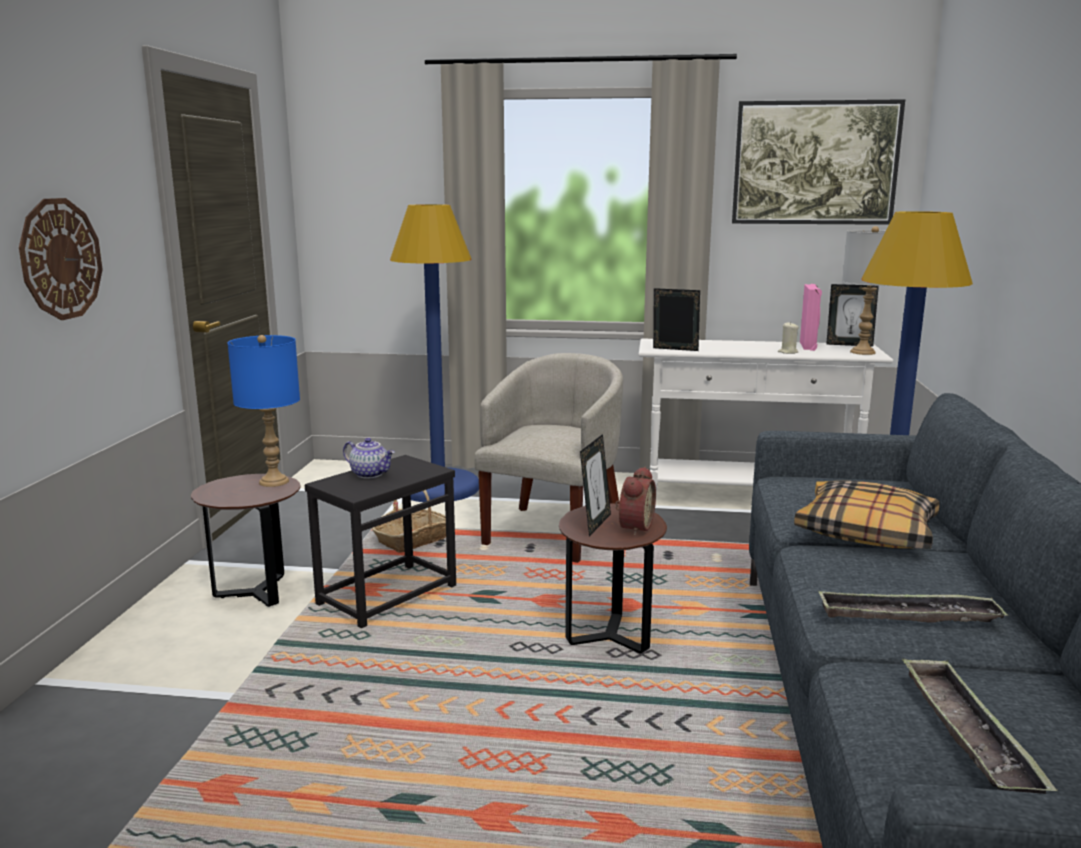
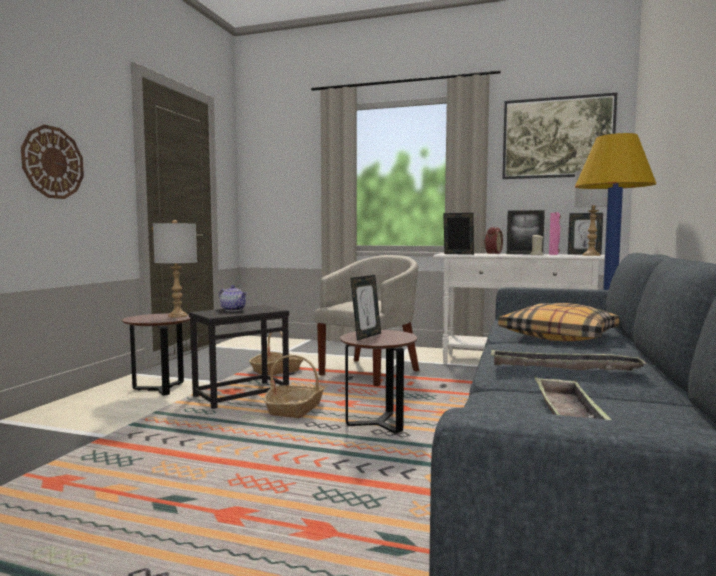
camera: 10 degrees right, 10 degrees down
(274, 481) = (178, 316): blue table lamp -> grey table lamp
(439, 488) = (308, 349): blue floor lamp -> none
(481, 617) = (295, 409): none -> basket
(633, 527) = (392, 338): alarm clock -> alarm clock (492, 253)
(767, 345) = (524, 254): none -> picture frame

